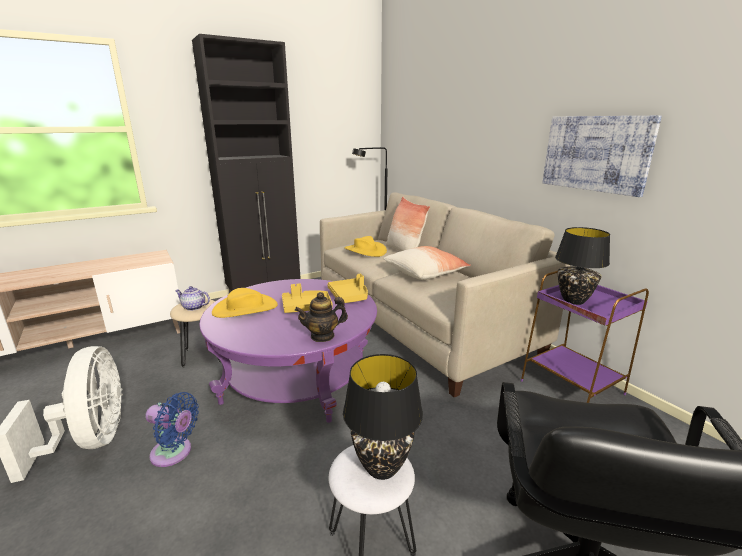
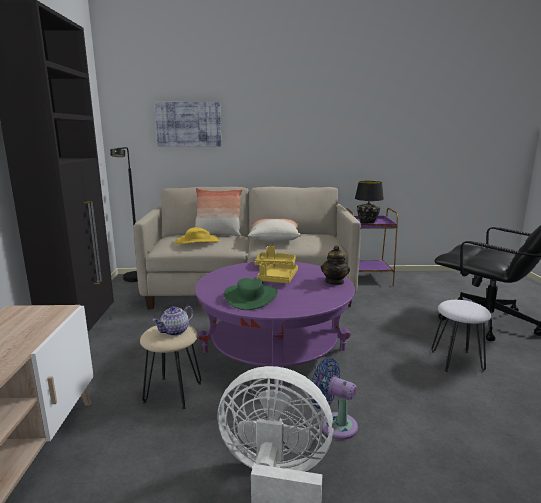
camera: 60 degrees left, 5 degrees down
(174, 453) = (334, 424): blue fan -> blue fan turned 105 degrees counterclockwise
(245, 308) = (251, 297): yellow hat -> green hat
(382, 468) = (466, 304): black table lamp -> none
(595, 153) = (342, 139): picture -> picture (188, 124)

